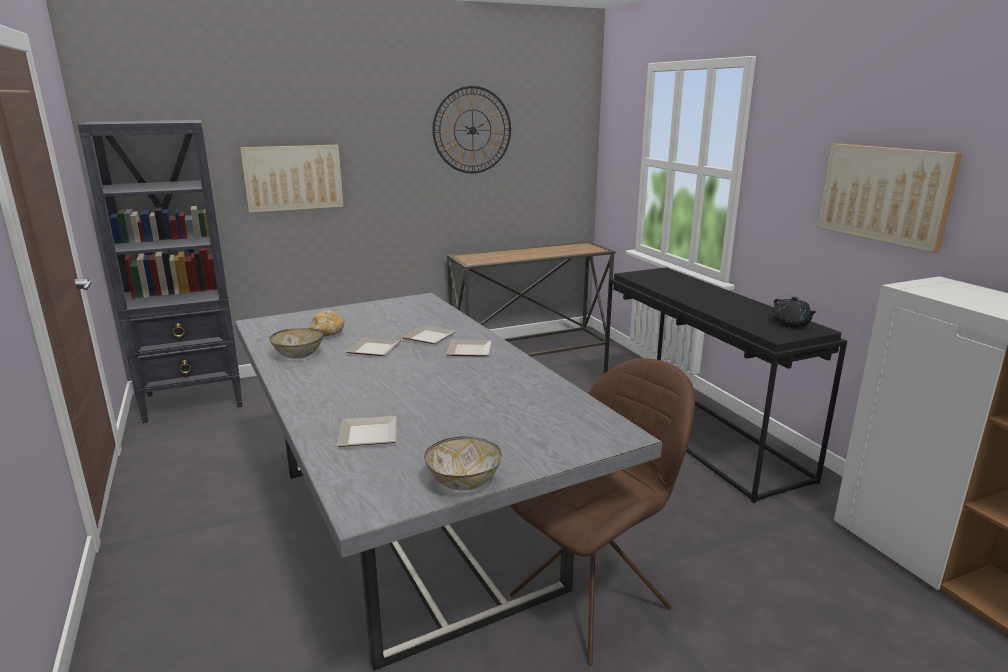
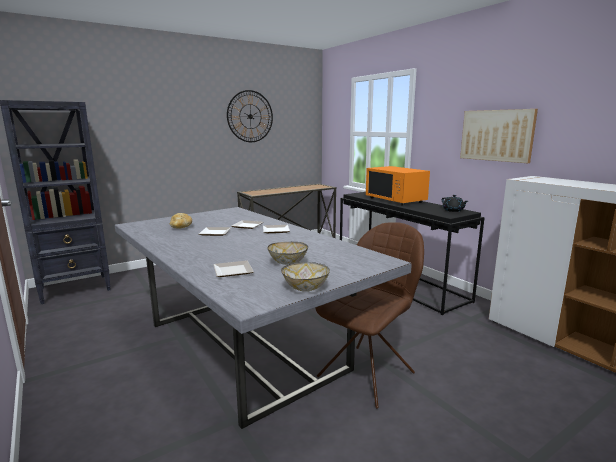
camera: 10 degrees left, 5 degrees down
(293, 177) = (140, 143): picture -> none
(299, 356) = (167, 238): bowl -> bowl (288, 262)
(699, 292) = (396, 200): none -> orange microwave

